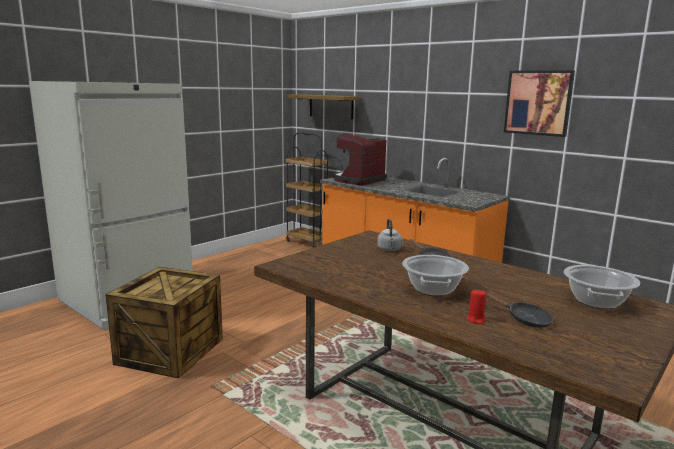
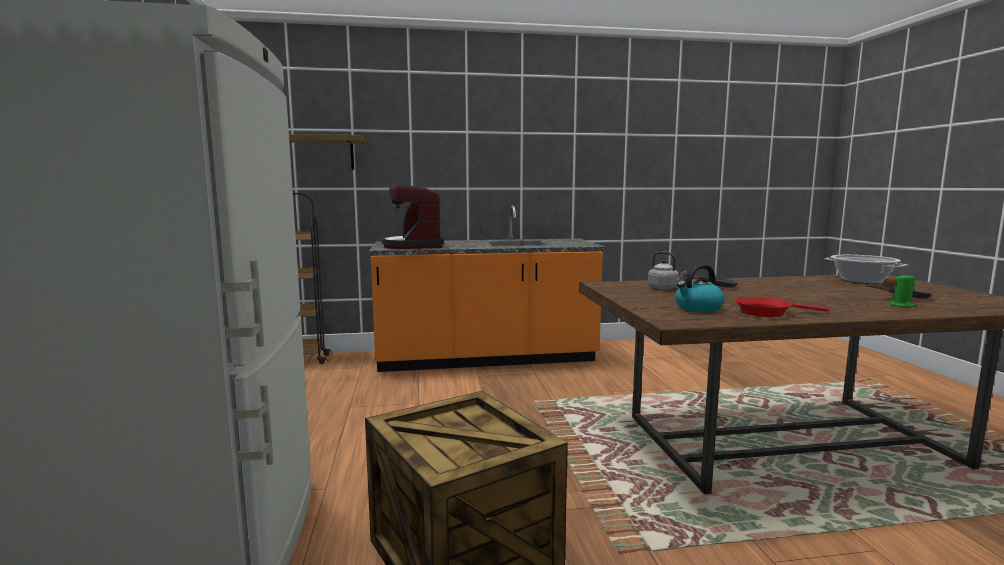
camera: 50 degrees left, 5 degrees down
(332, 265) = (698, 308): none -> kettle
(352, 282) = (767, 312): none -> red frying pan
(433, 289) = (809, 300): cooking pot -> none
(476, 320) = (902, 305): red candle -> green candle
(538, 103) = (597, 141): picture -> none

